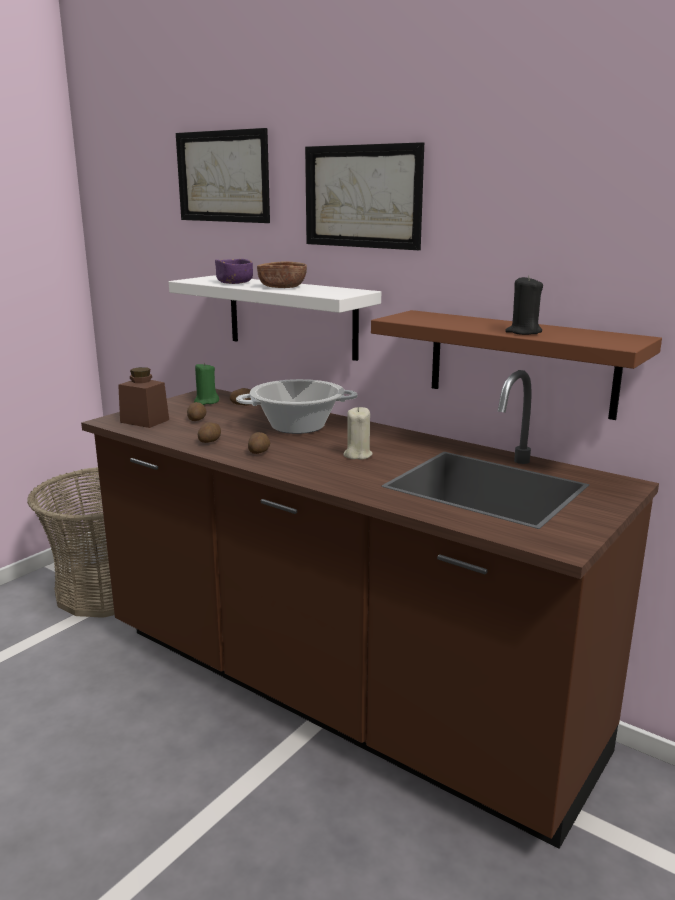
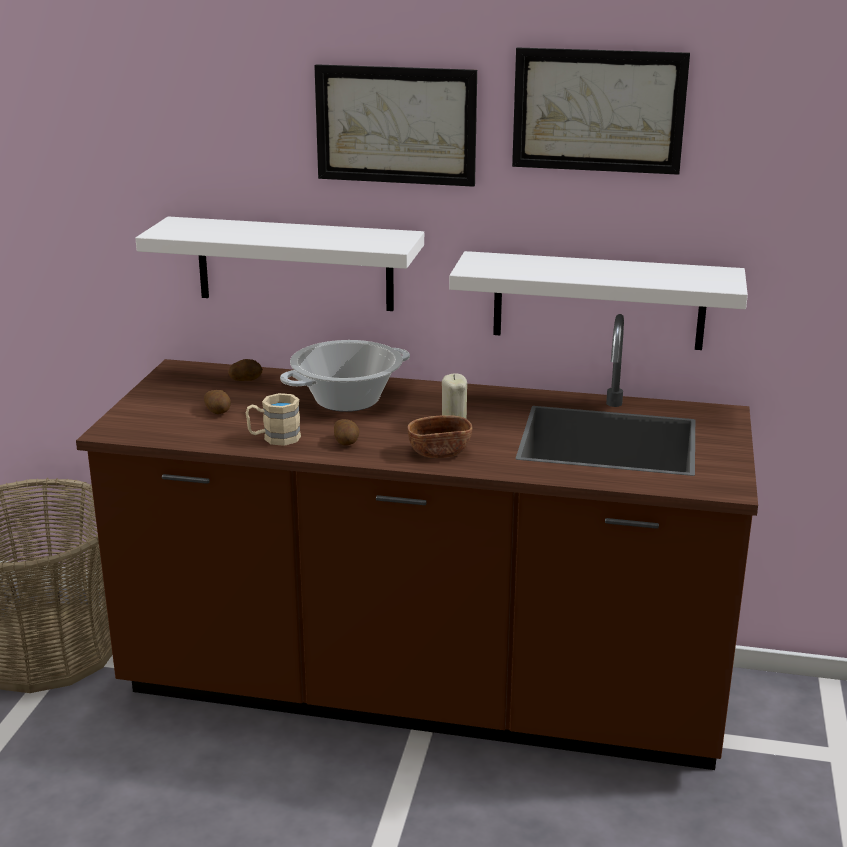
camera: 25 degrees left, 5 degrees up
(144, 421) = (156, 424): brown jar -> none
(206, 402) = (195, 383): green candle -> none
(210, 441) = (274, 438): potato -> beige mug
(223, 176) = (181, 93): picture -> picture (598, 110)
(234, 283) = (230, 233): purple bowl -> none
(282, 287) = (304, 236): brown bowl -> brown bowl (439, 452)
(521, 363) = (598, 300): brown shelf -> white shelf
(523, 332) = (623, 277): black candle -> none

